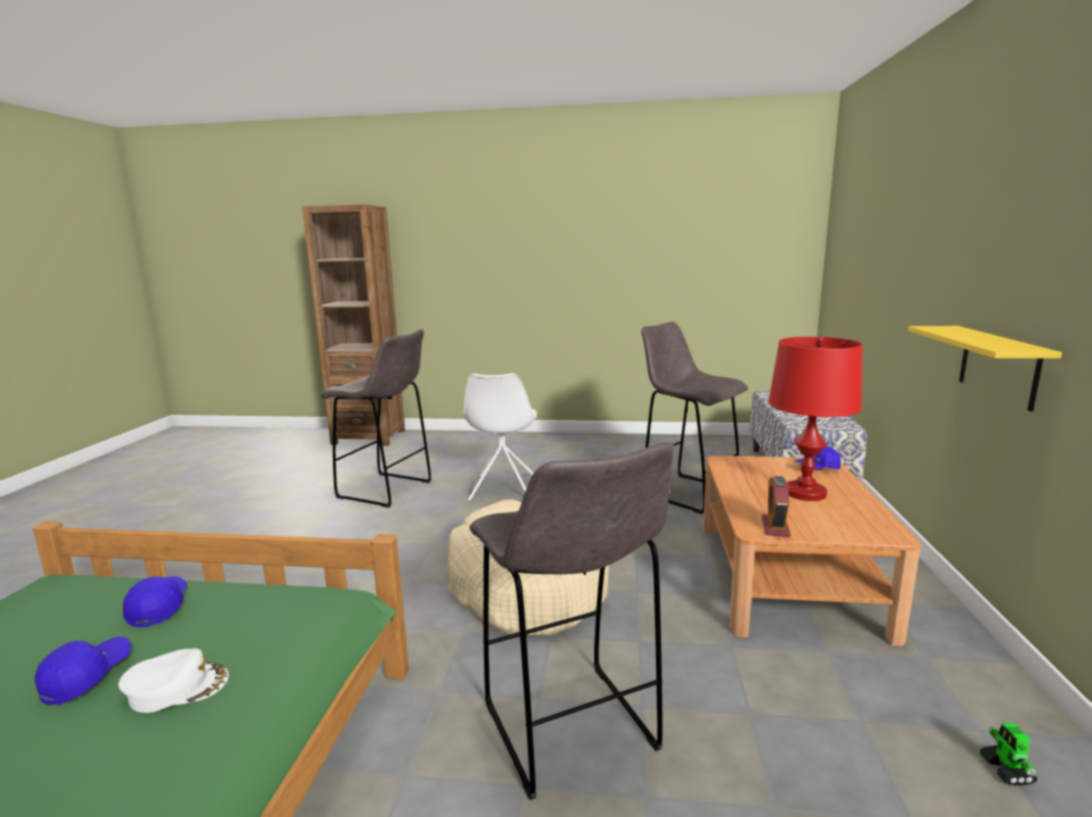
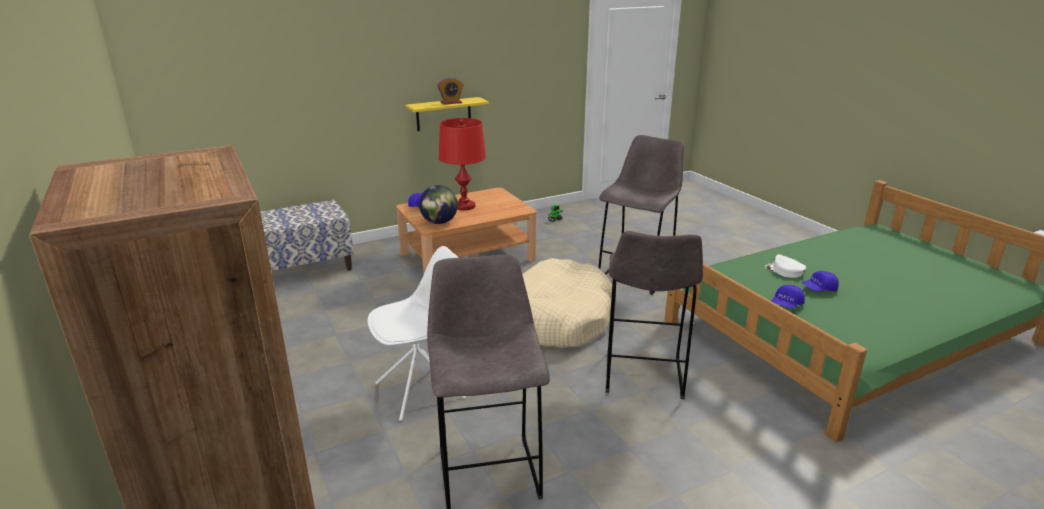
camera: 125 degrees left, 10 degrees up
(687, 492) = (362, 303): grey stool -> grey stool (643, 377)
(740, 467) = (439, 222): none -> globe
(775, 527) = (515, 207): alarm clock -> alarm clock (451, 102)

